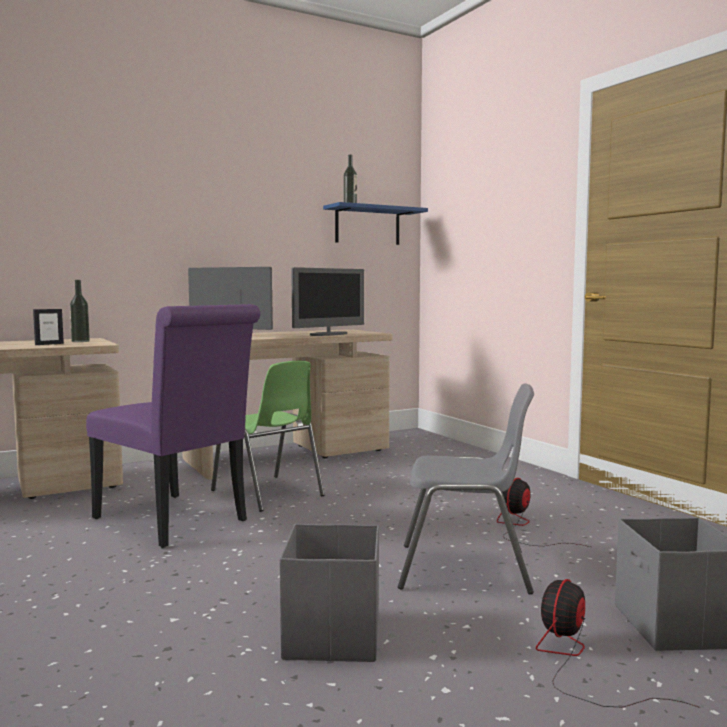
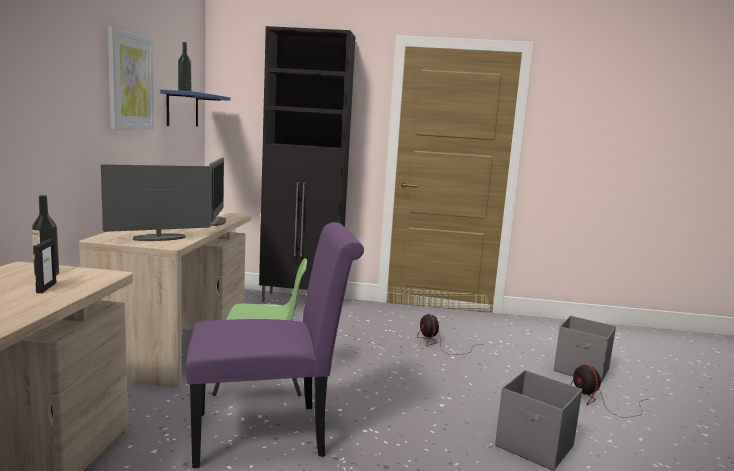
camera: 55 degrees left, 5 degrees up
(270, 199) = (130, 82): none -> picture
(466, 569) = (480, 380): grey chair -> none
(476, 455) = (301, 300): none -> black cabinet

